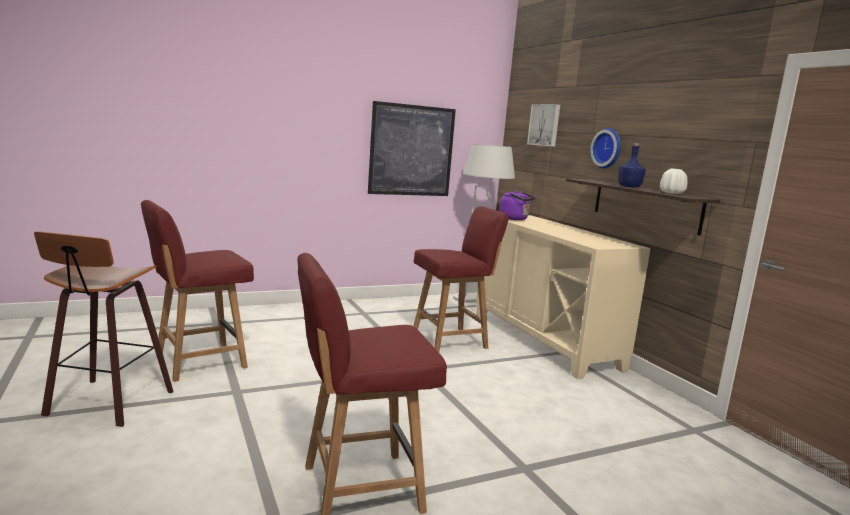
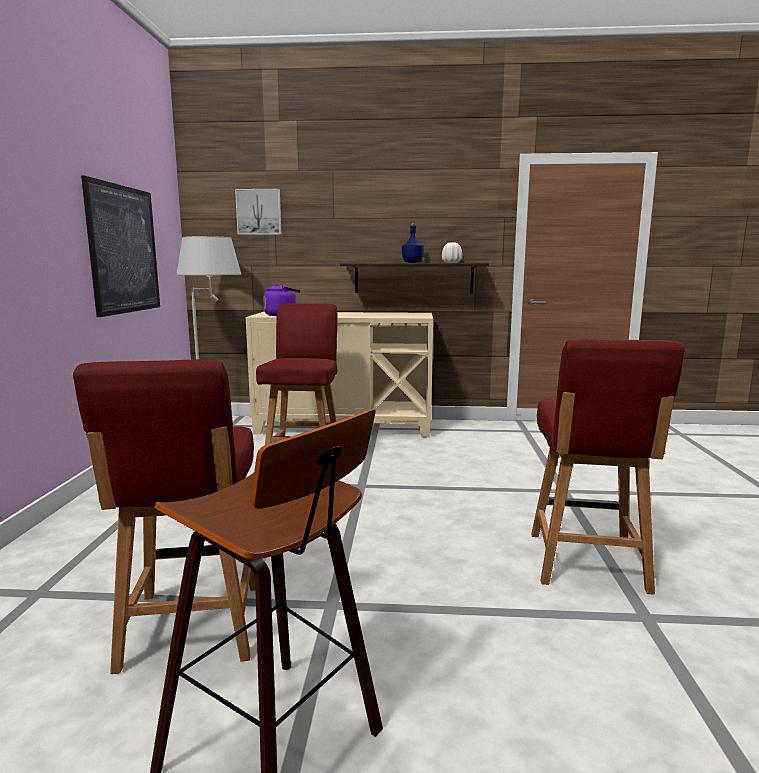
camera: 60 degrees left, 0 degrees up
(608, 148) = (359, 231): wall clock -> none

